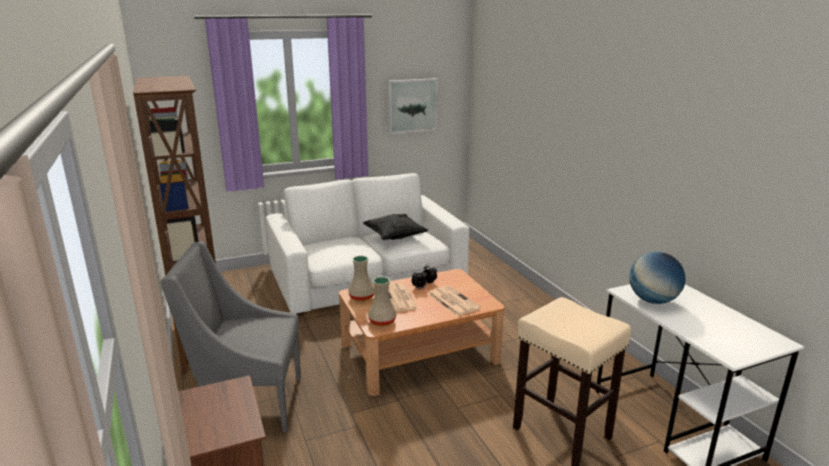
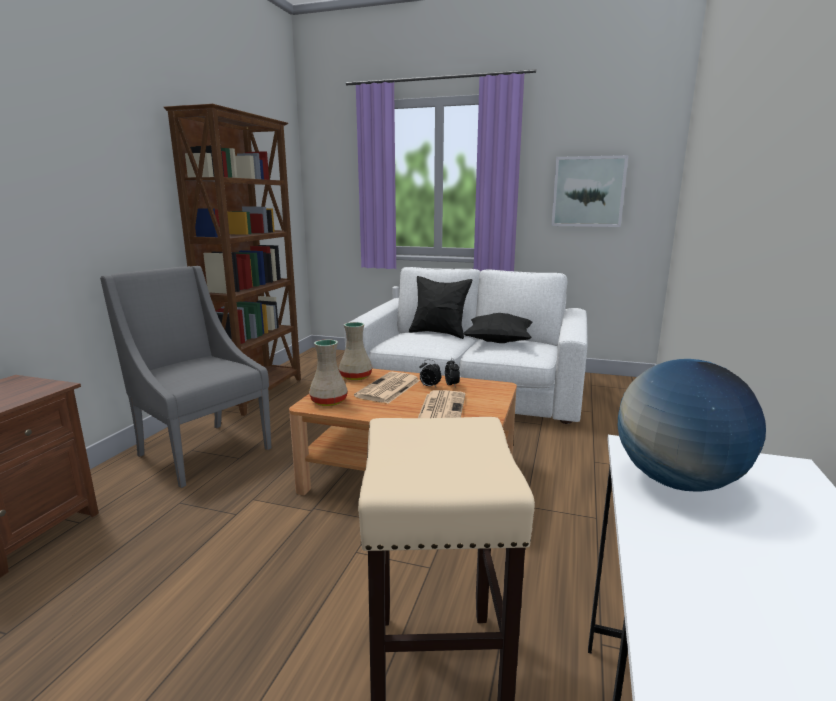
camera: 40 degrees right, 5 degrees down
(335, 239) = (439, 333): none -> black pillow

